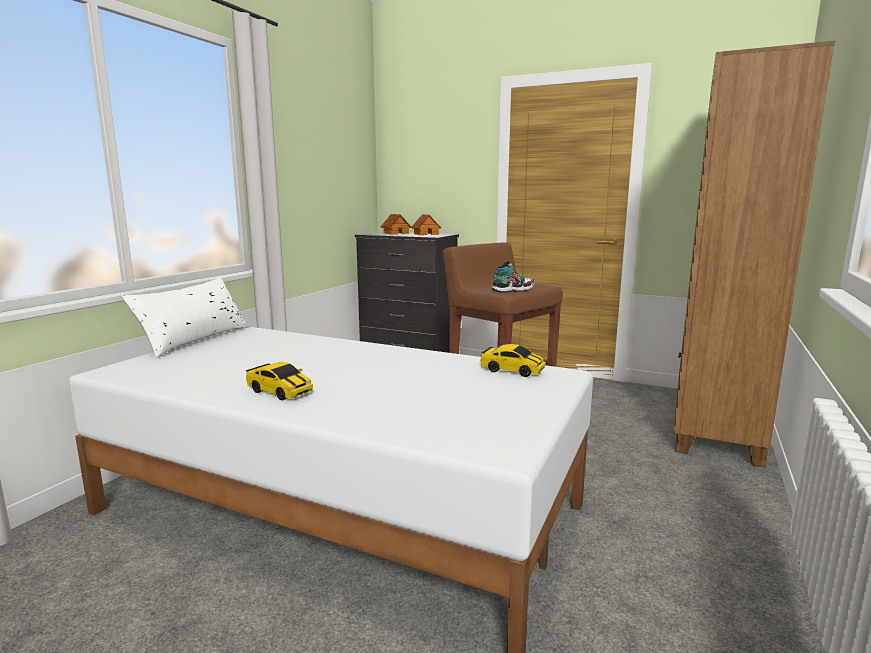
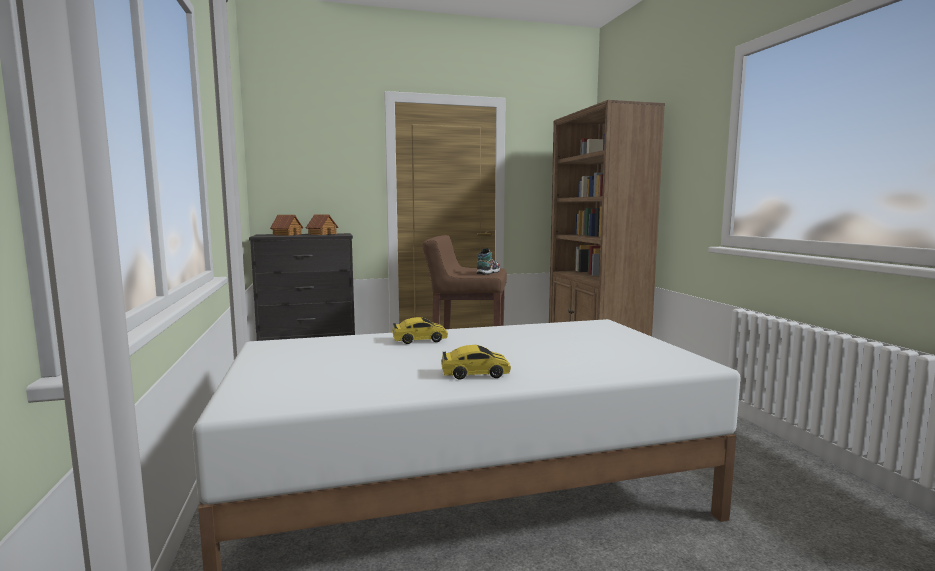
camera: 40 degrees left, 5 degrees down
(194, 339) = (236, 361): white pillow -> none
(512, 370) = (574, 327): toy car -> toy car (419, 340)

